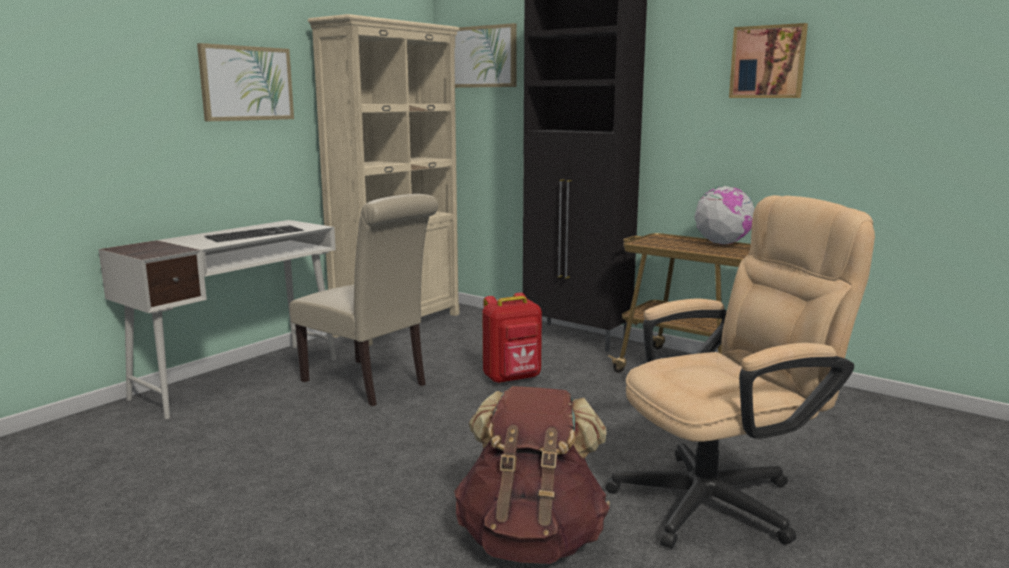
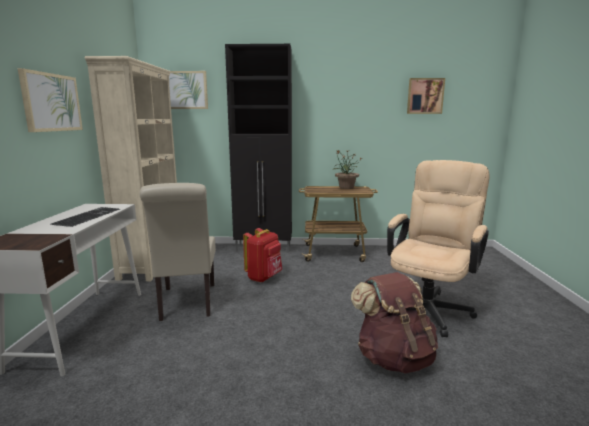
camera: 35 degrees left, 0 degrees up
(369, 384) = (187, 303): beige chair -> beige chair turned 75 degrees clockwise
(722, 243) = (346, 187): globe -> potted plant
(768, 62) = (357, 98): picture -> picture (425, 96)

